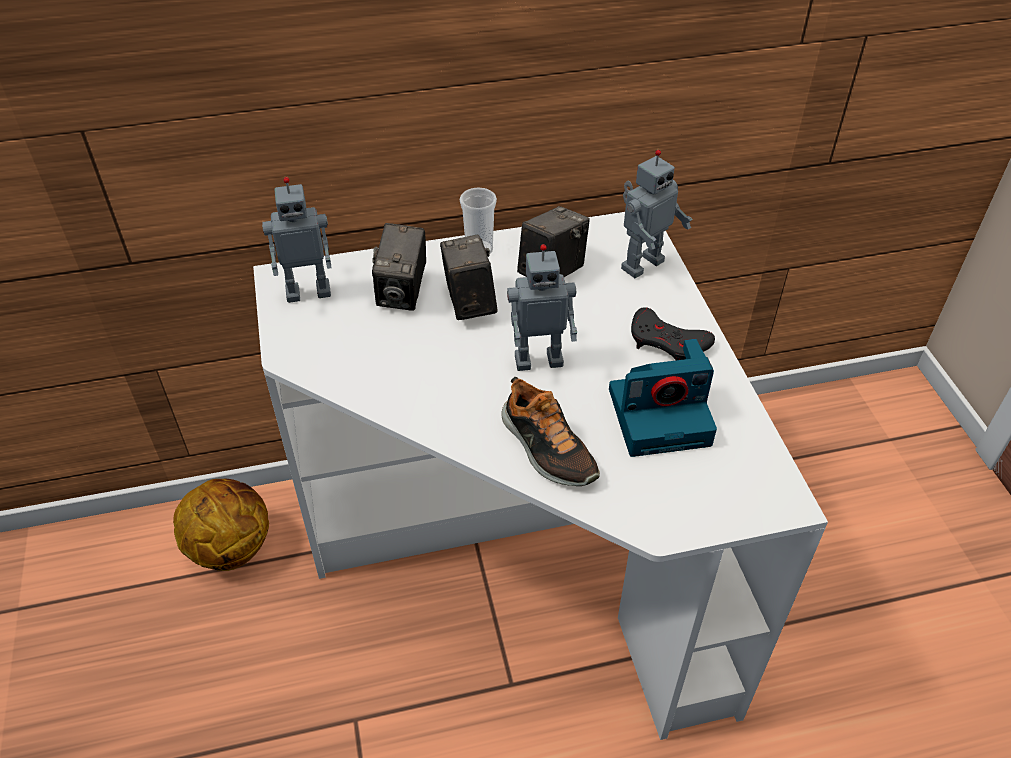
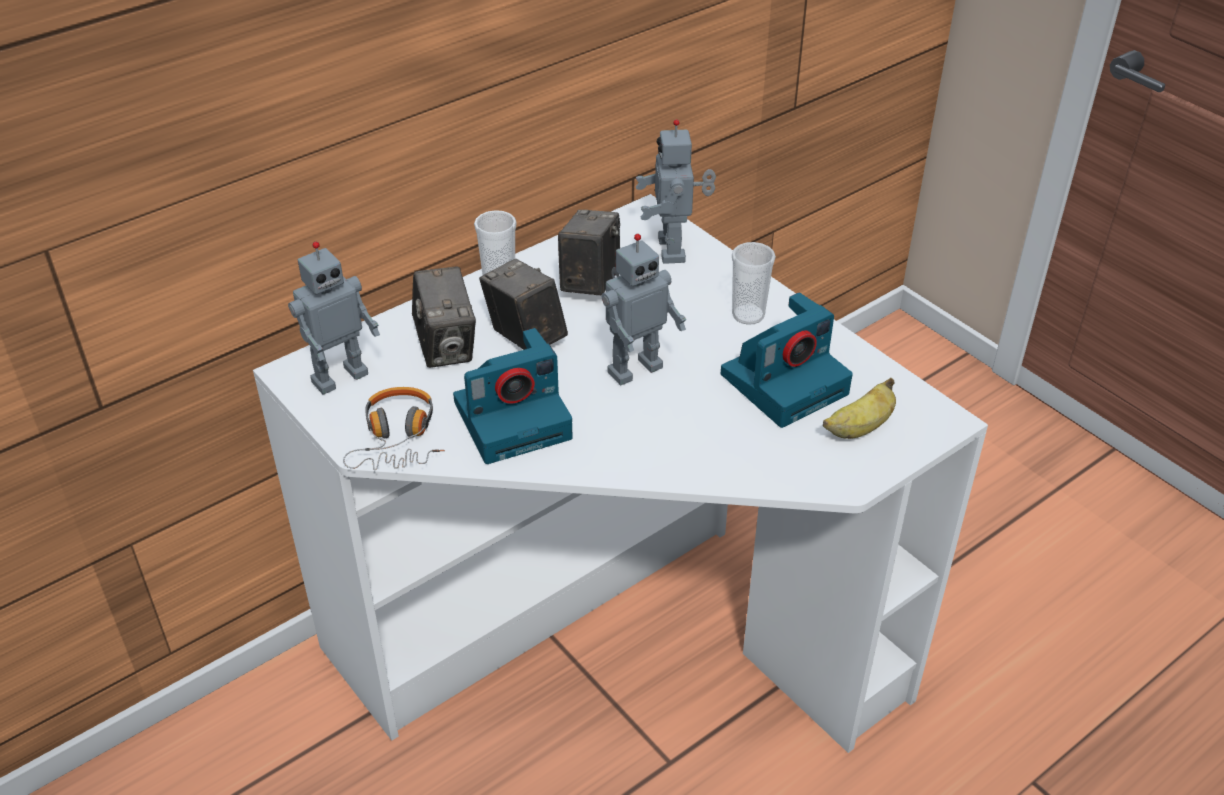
camera: 25 degrees left, 5 degrees down
(231, 547) = (261, 747): basketball -> none
(317, 358) = (398, 439): none -> headphones
(415, 370) = (514, 418): none -> camera
(546, 448) = (697, 447): shoe -> none
(640, 264) = (674, 250): toy robot -> toy robot turned 150 degrees clockwise
(667, 342) = (748, 315): grey game controller -> cup
(700, 482) = (859, 428): none -> banana

